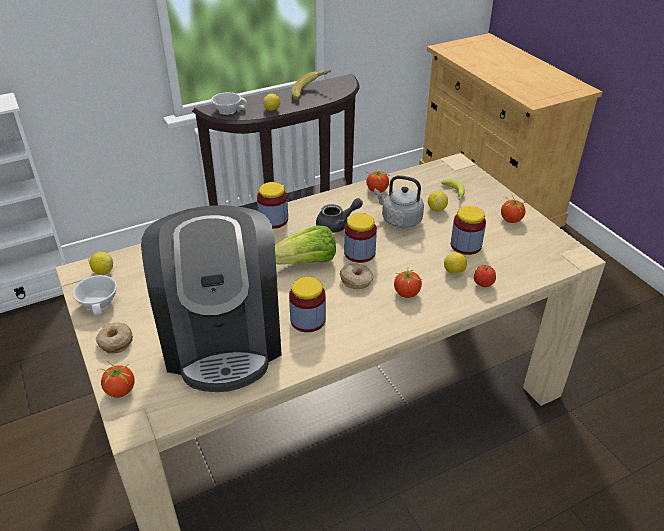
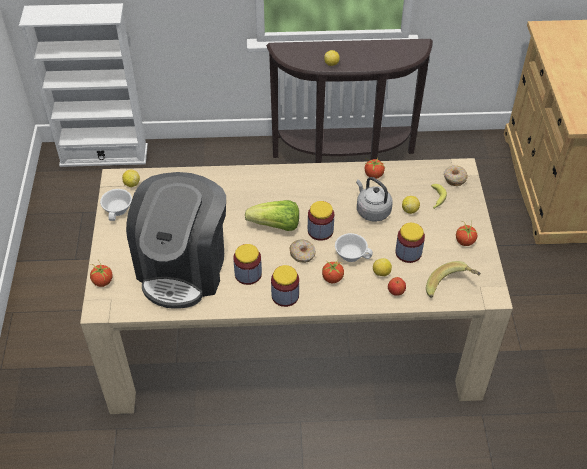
camera: 25 degrees right, 10 degrees up
(115, 342) = (115, 244): donut -> donut (454, 178)
(228, 110) = (295, 53): white cup -> white cup (352, 254)
(273, 220) = (274, 178): jar -> jar (285, 295)
(311, 94) = (376, 54): banana -> banana (451, 288)
(337, 225) = (319, 199): grey teapot -> none

